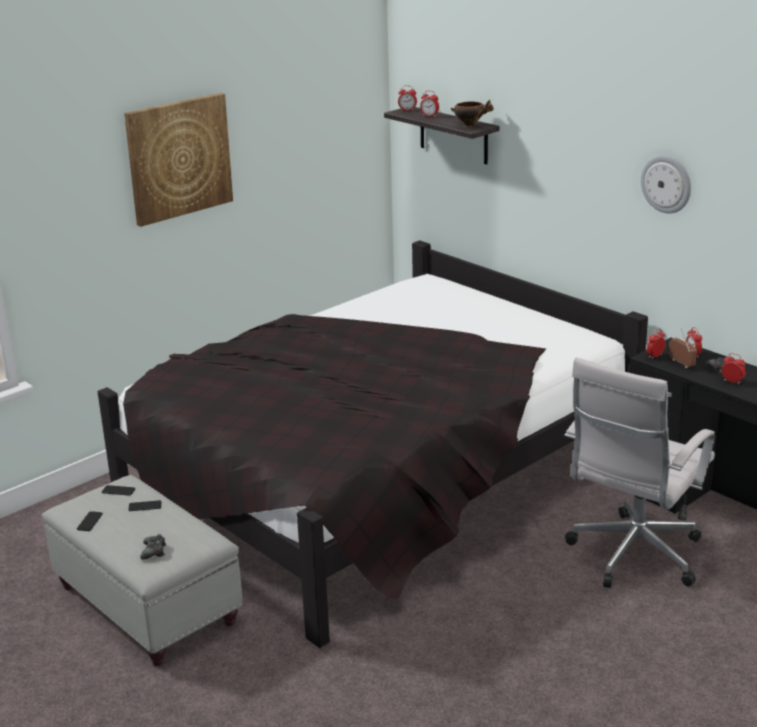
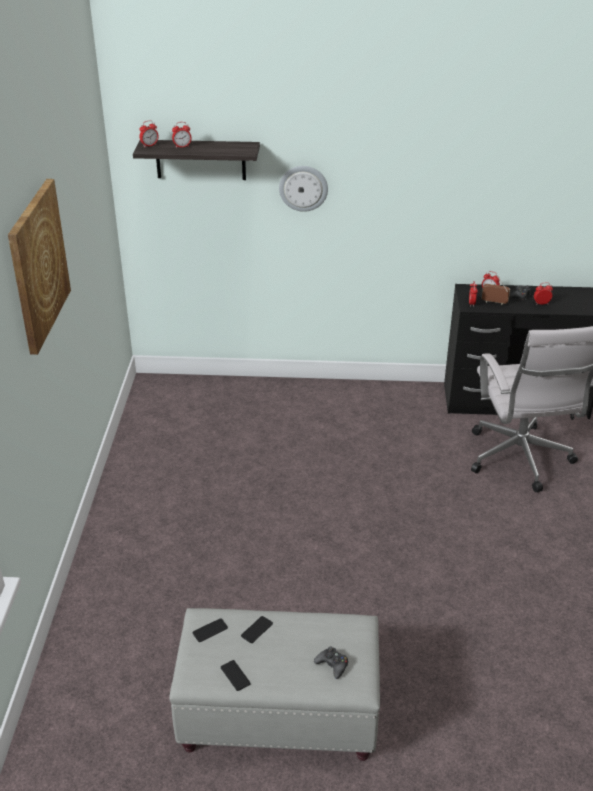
camera: 45 degrees left, 10 degrees up
(379, 481) = (290, 494): black bed -> none
(470, 126) = (239, 148): bowl -> none
(666, 183) = (449, 162): wall clock -> wall clock (303, 188)

